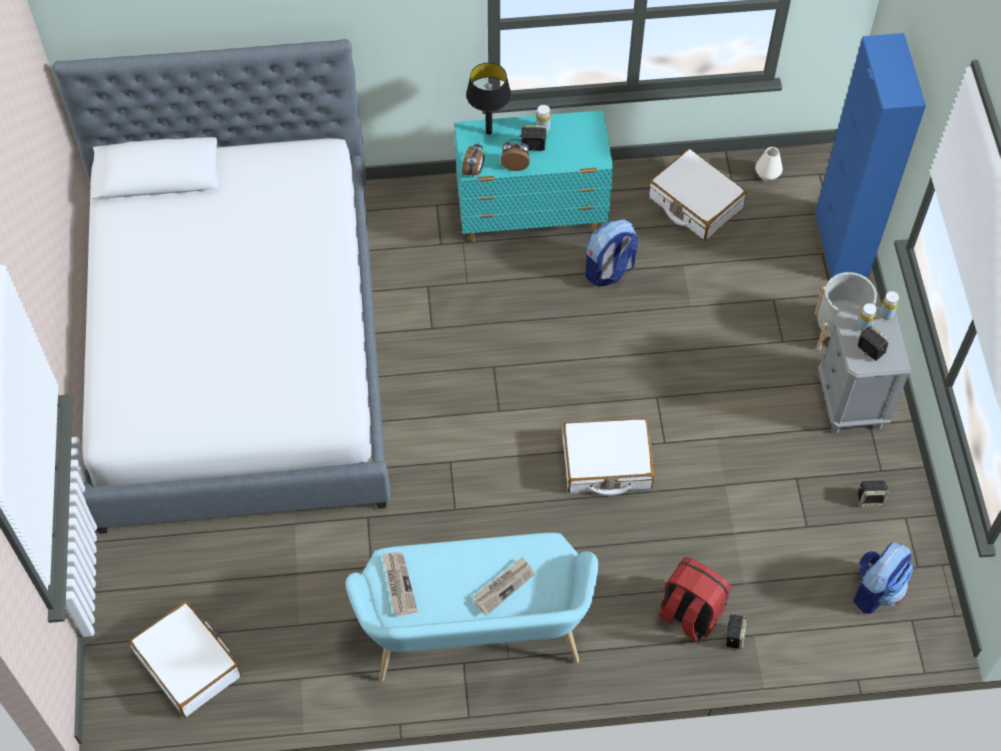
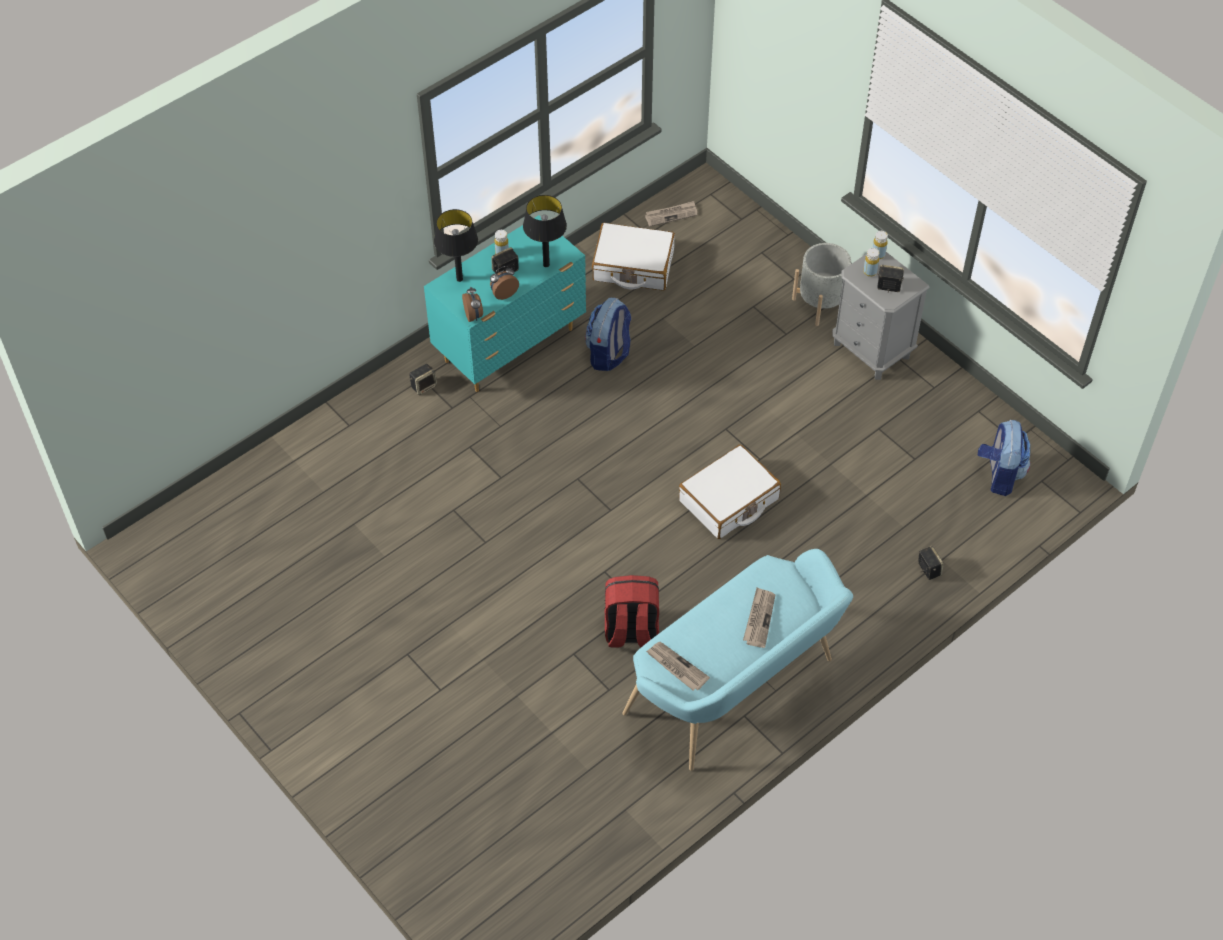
camera: 35 degrees left, 5 degrees down
(189, 664) = (523, 858): white suitcase -> none
(239, 350) = (350, 588): bed -> none
(572, 158) = (546, 264): none -> black table lamp
(689, 614) = (883, 573): red backpack -> red backpack (631, 632)
(767, 174) = (671, 215): white vase -> newspaper
(841, 244) = (770, 238): blue cabinet -> none
(870, 499) = (943, 412): speaker -> speaker (424, 386)

